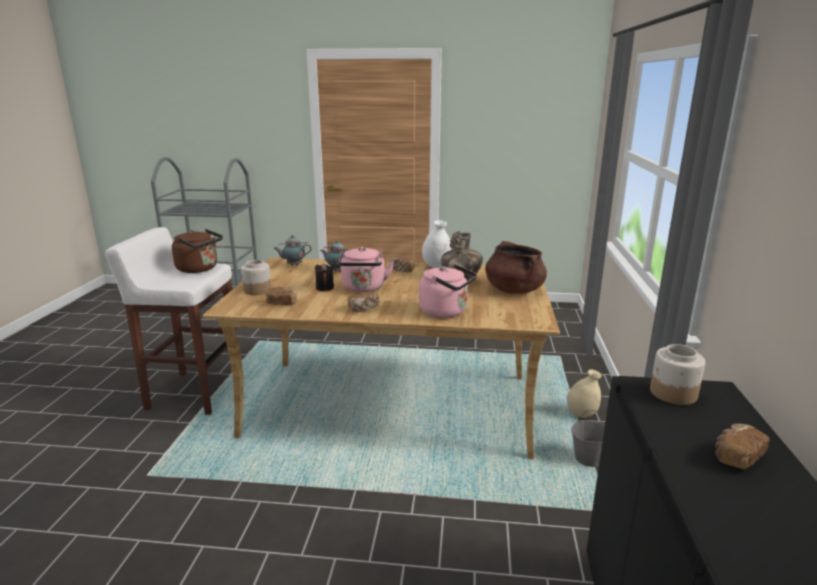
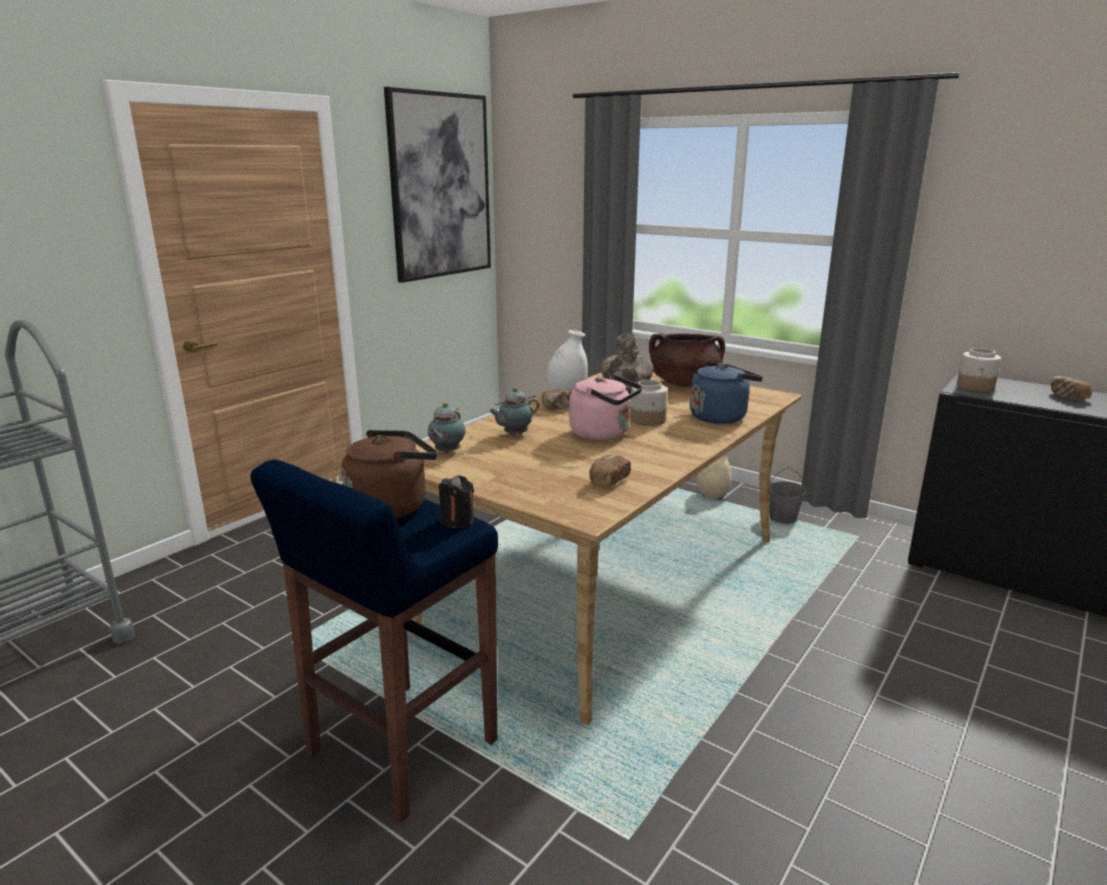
camera: 60 degrees left, 0 degrees up
(193, 393) = (400, 749): white stool -> blue stool
(257, 290) = (532, 488): jar -> jar (648, 420)
(324, 288) = (576, 451): black candle -> black candle (457, 520)
(364, 309) = (675, 445): bread -> none
(446, 312) = (720, 417): pink kettle -> blue kettle
(536, 110) = (440, 186): none -> picture

